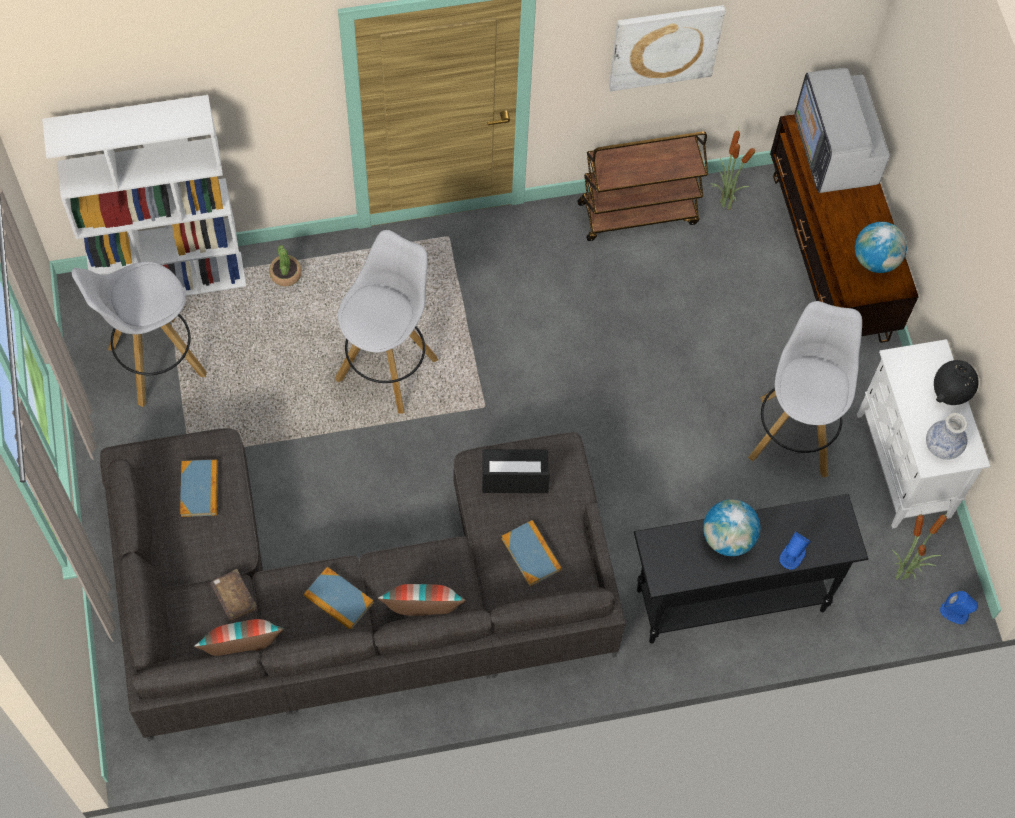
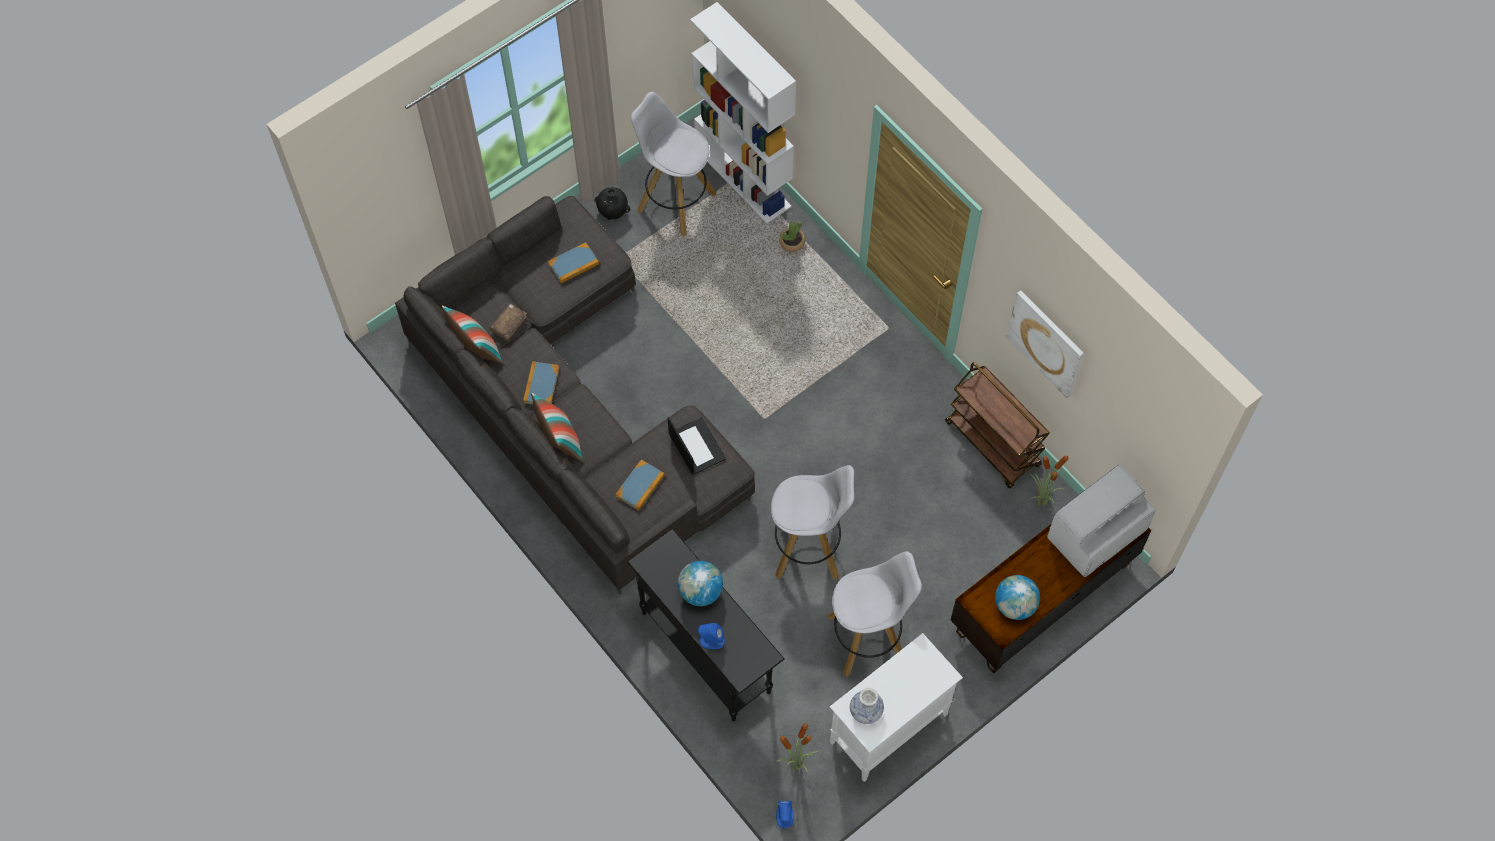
camera: 65 degrees right, 0 degrees up
(388, 367) = (758, 342): white stool -> white stool (808, 548)
(950, 393) = (915, 698): black vase -> black vase (613, 212)

